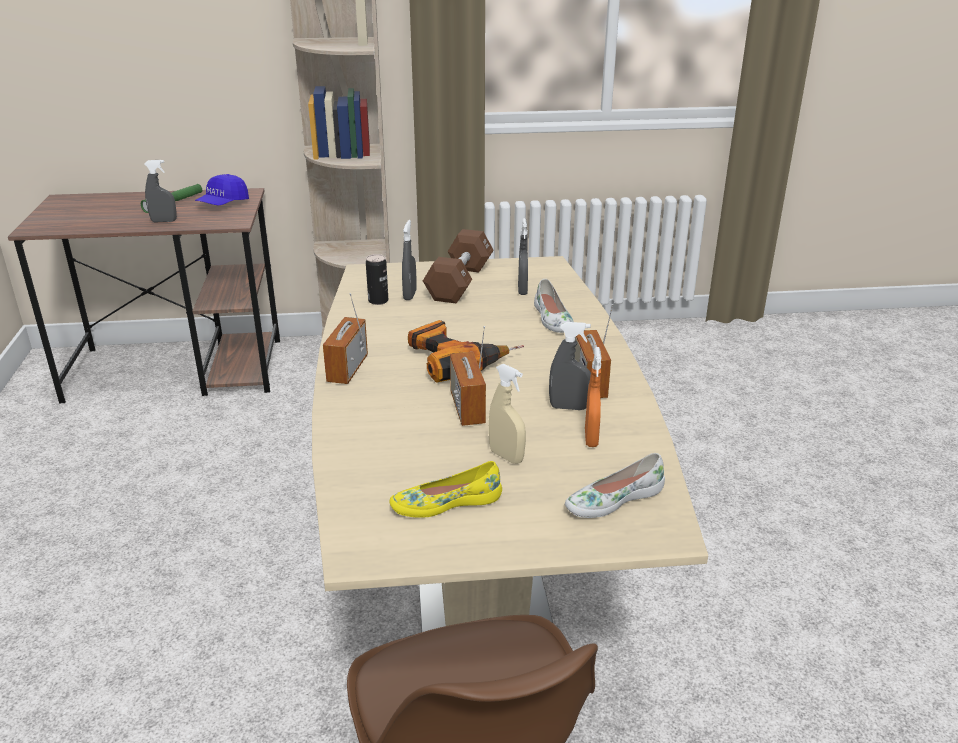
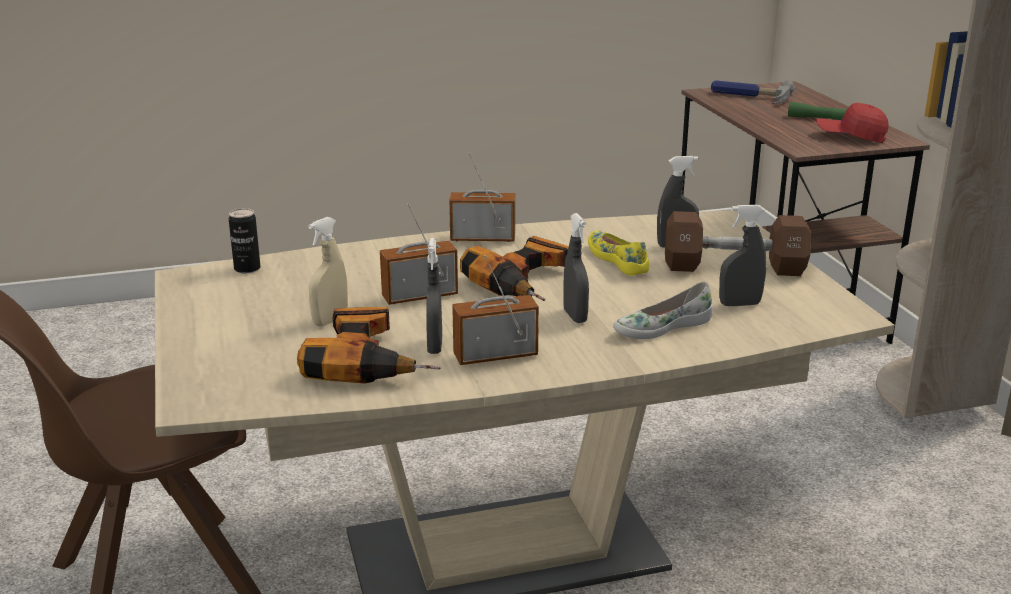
camera: 80 degrees right, 5 degrees down
(73, 216) = (749, 97): none -> hammer
(164, 221) = (773, 125): grey spray bottle -> grey spray bottle (575, 316)
(223, 204) = (850, 137): blue cap -> red cap
(378, 301) = (648, 233): can -> can (247, 269)
(446, 502) = (253, 301): yellow shoe -> yellow shoe (618, 260)
(591, 438) = (370, 360): orange spray bottle -> power drill
(613, 499) = (254, 375): white shoe -> none

